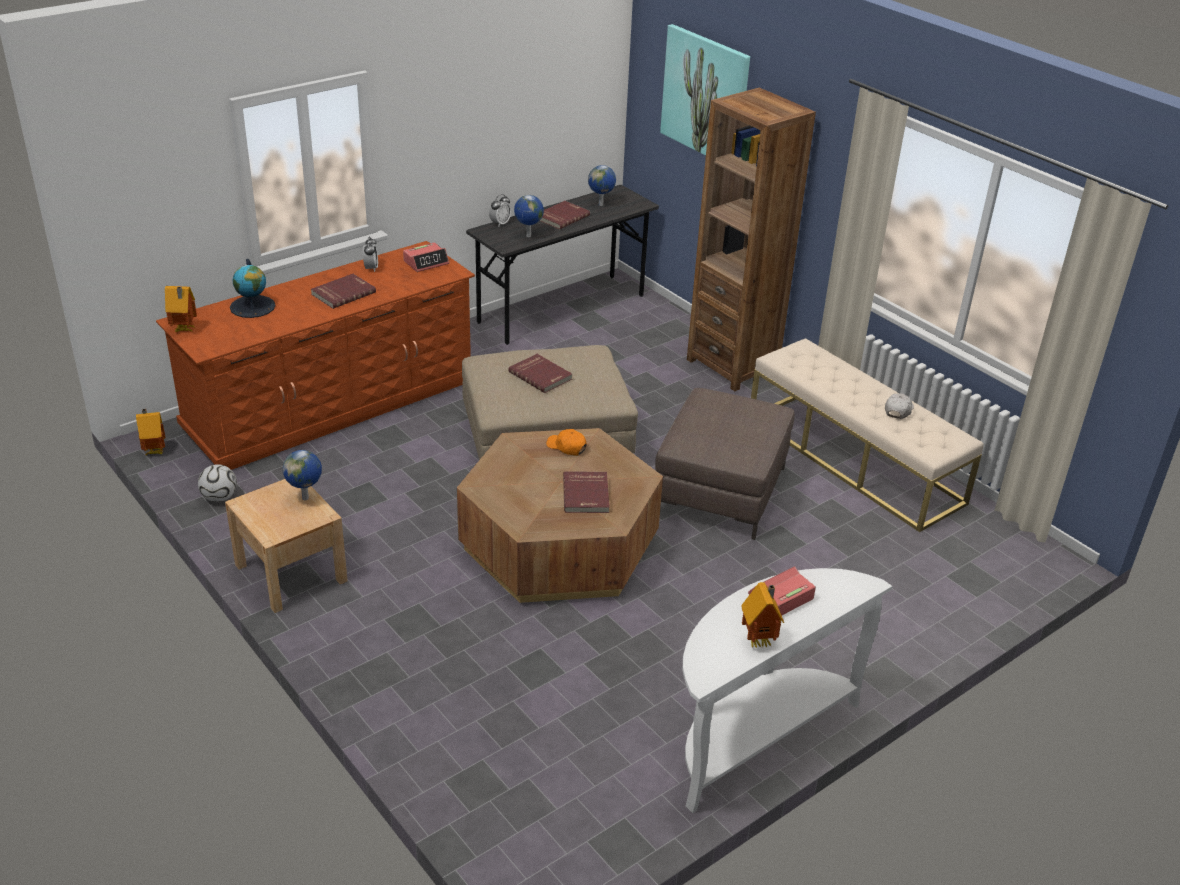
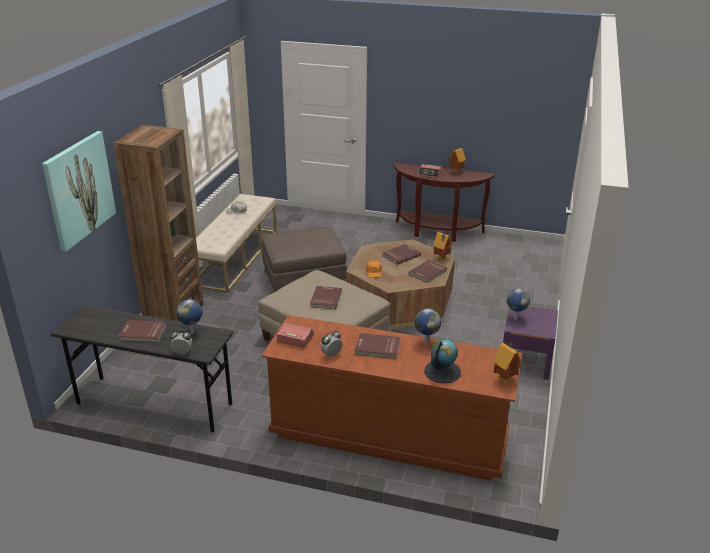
camera: 125 degrees left, 5 degrees down
(154, 451) = (529, 478): toy house -> toy house (441, 259)
(219, 497) = (520, 420): football -> none
(291, 573) = (525, 360): beige nightstand -> purple nightstand
(506, 491) = (428, 273): none -> red book
(601, 205) = (103, 326): globe -> globe (426, 342)
(755, 735) = (437, 232): white console table -> brown console table

